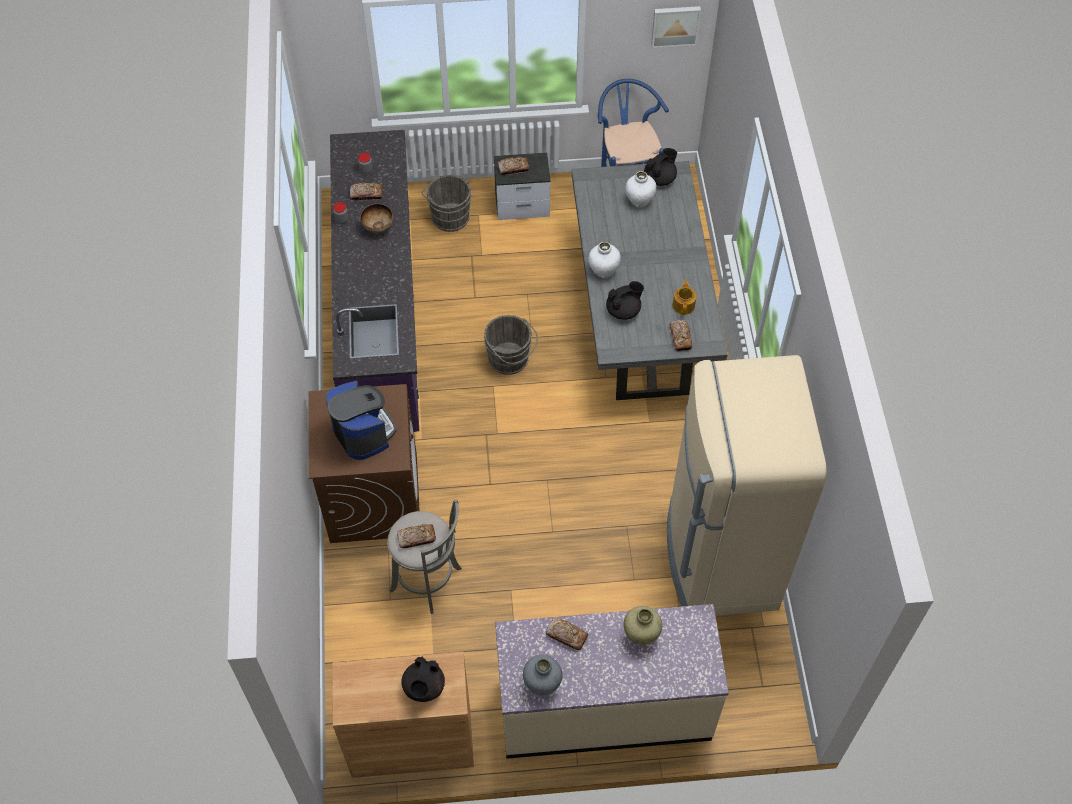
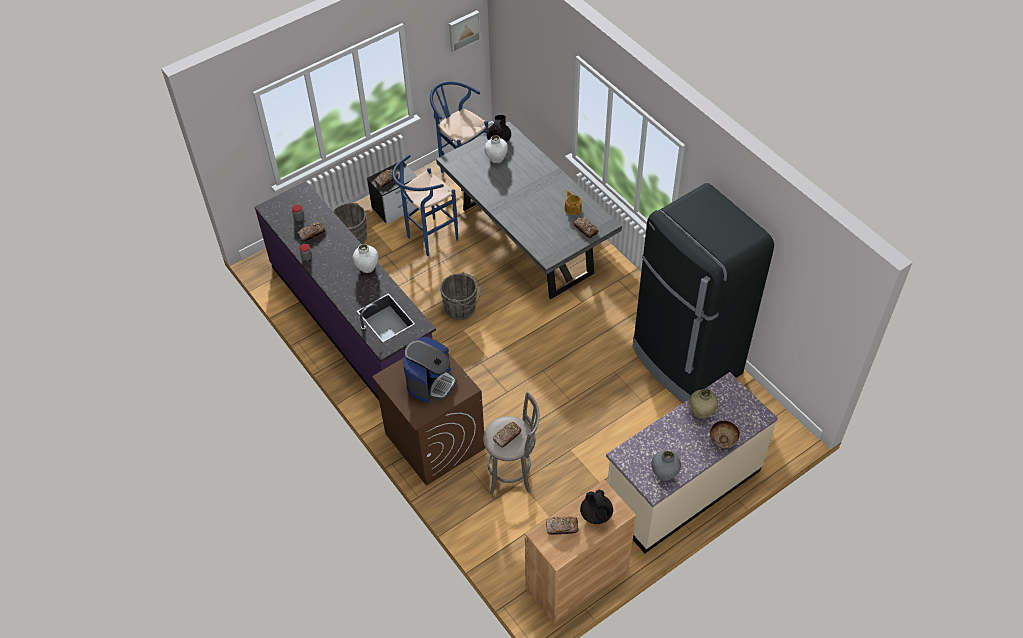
camera: 30 degrees left, 5 degrees down
(363, 432) = (431, 383): coffee machine -> coffee machine turned 90 degrees clockwise
(378, 228) = (337, 251): bowl -> bowl (722, 441)
(529, 261) = (428, 240): none -> blue stool
(566, 635) = (657, 437): bread -> bread (562, 527)
(603, 271) = (506, 212): white vase -> white vase (367, 268)
(623, 310) = (537, 230): black teapot -> none
(720, 558) = (685, 361): beige fridge -> black fridge

